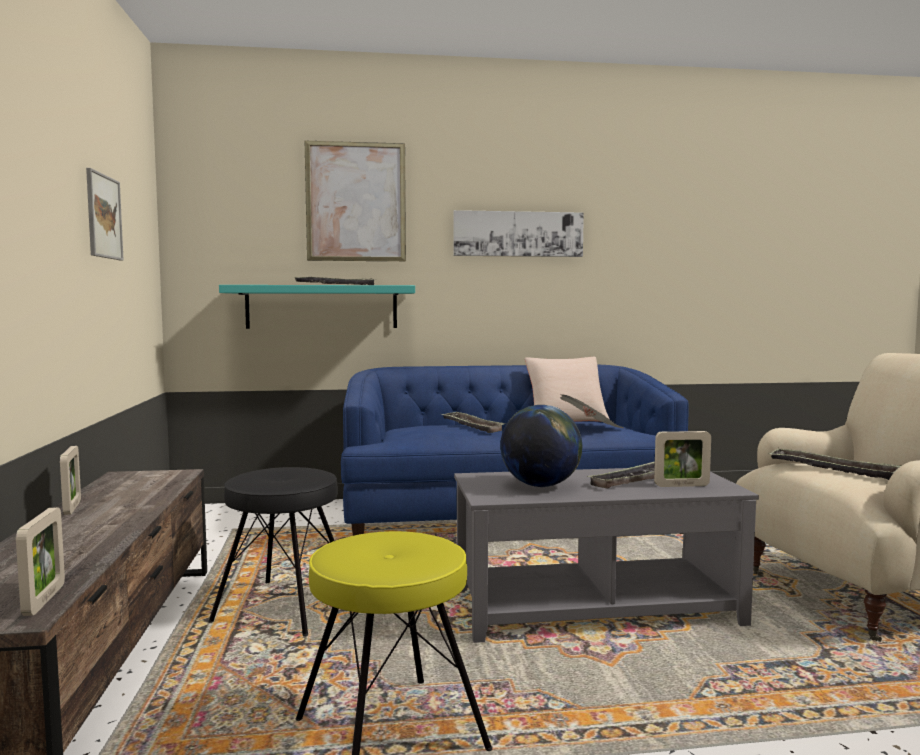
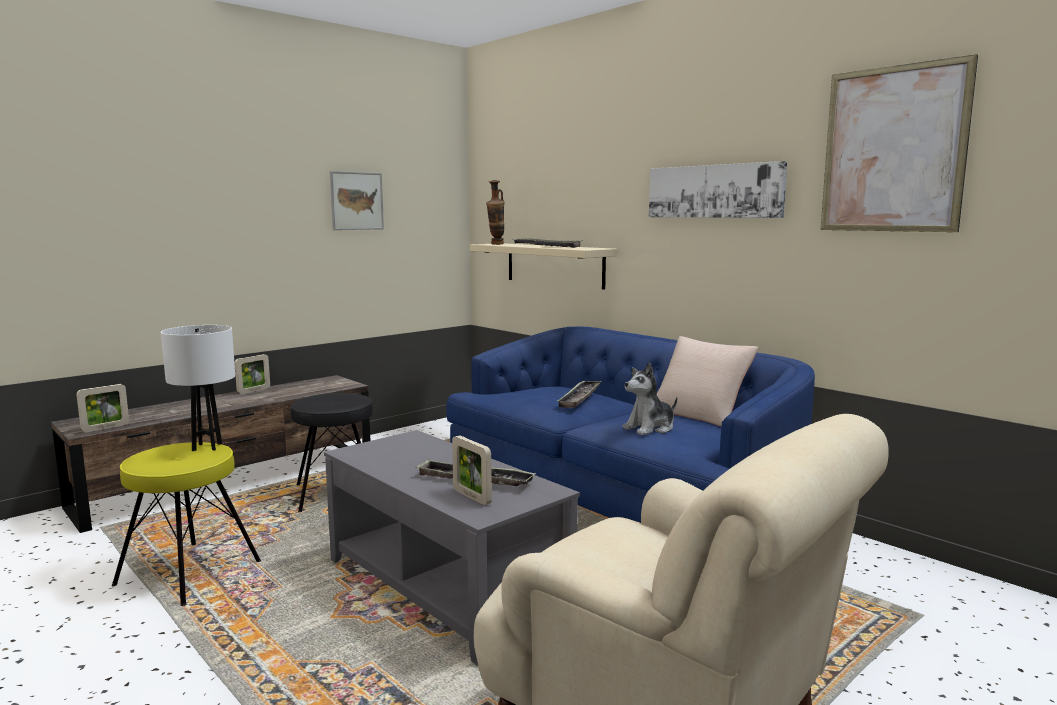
camera: 55 degrees right, 5 degrees up
(256, 284) = (496, 244): none -> vase
(322, 307) = (554, 265): turquoise shelf -> beige shelf
(356, 202) = (579, 165): picture -> picture (893, 149)
(382, 535) = (207, 447): none -> white table lamp
(540, 486) = (405, 457): globe -> none
(591, 428) = (650, 428): newspaper -> plush toy
(832, 469) = (612, 543): tray -> none

